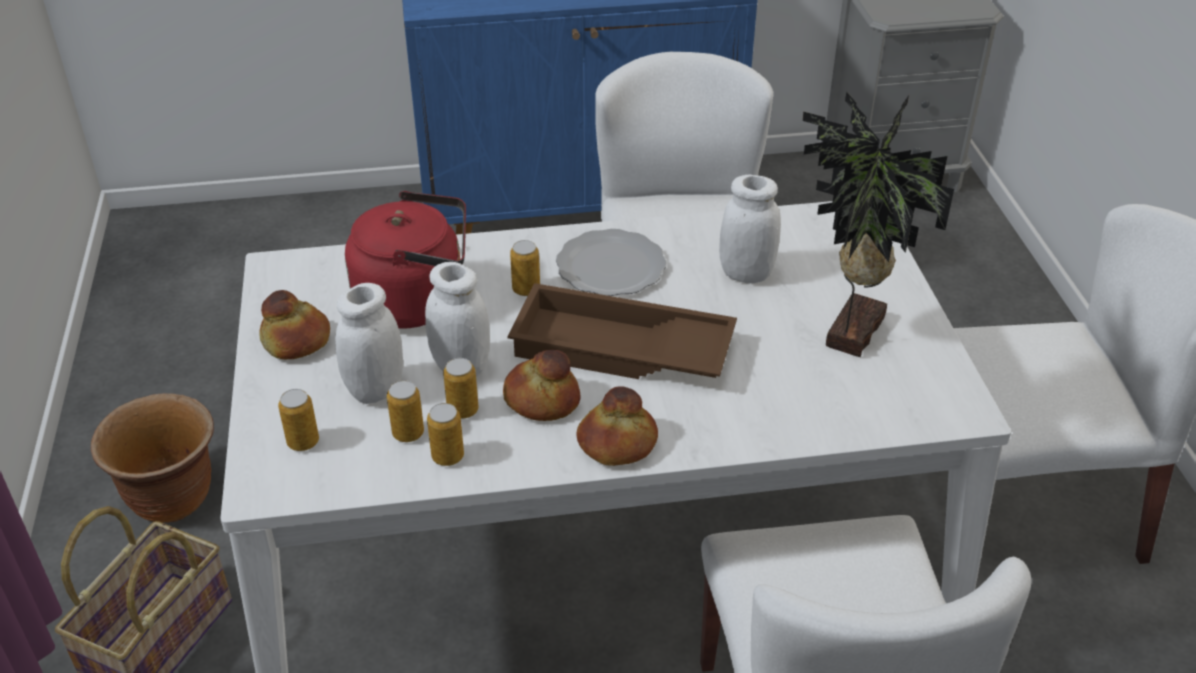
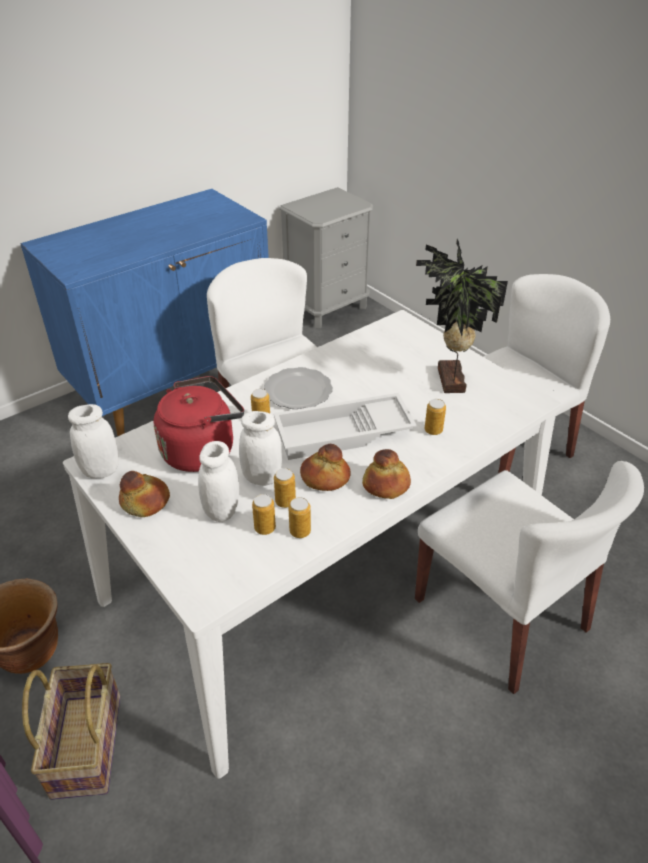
camera: 30 degrees left, 0 degrees up
(303, 442) = (204, 561): can -> can (433, 430)
(619, 351) = (343, 434): brown tray -> white tray
(746, 273) = (372, 370): white jar -> white jar (101, 470)

